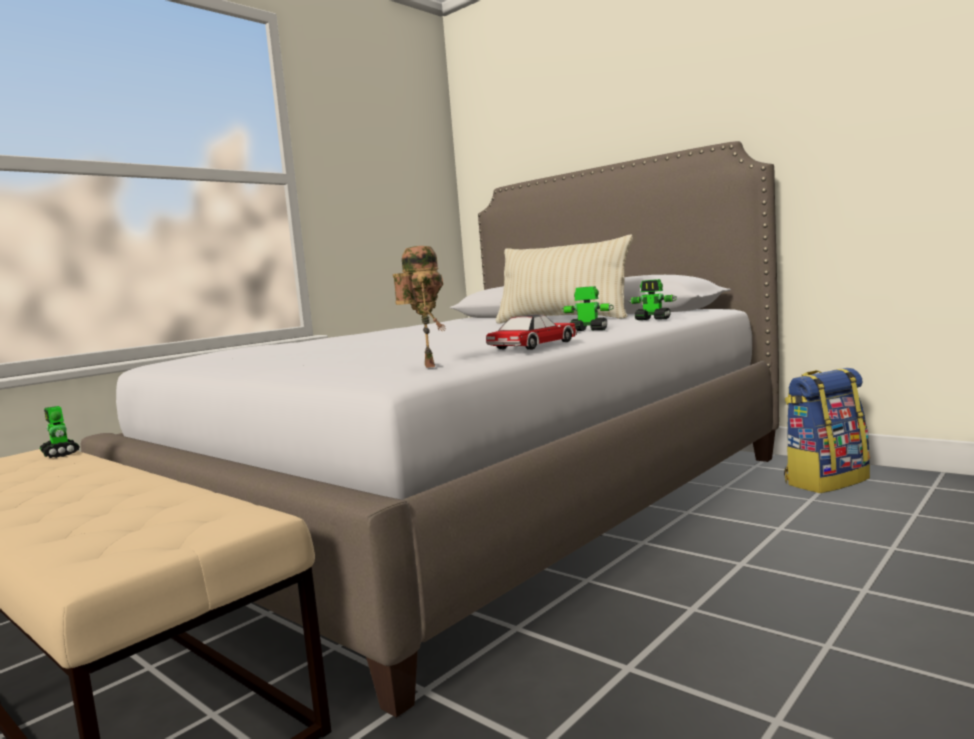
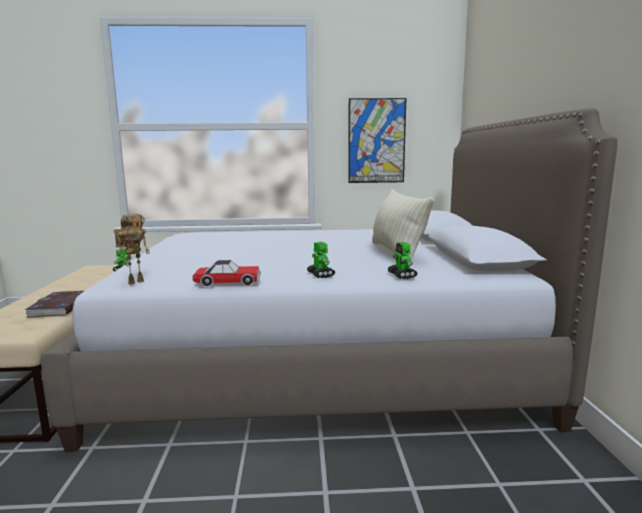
camera: 45 degrees right, 5 degrees up
(153, 494) = (60, 307): none -> book
(375, 206) = (376, 141): none -> picture
(825, 481) = (558, 478): backpack -> none

